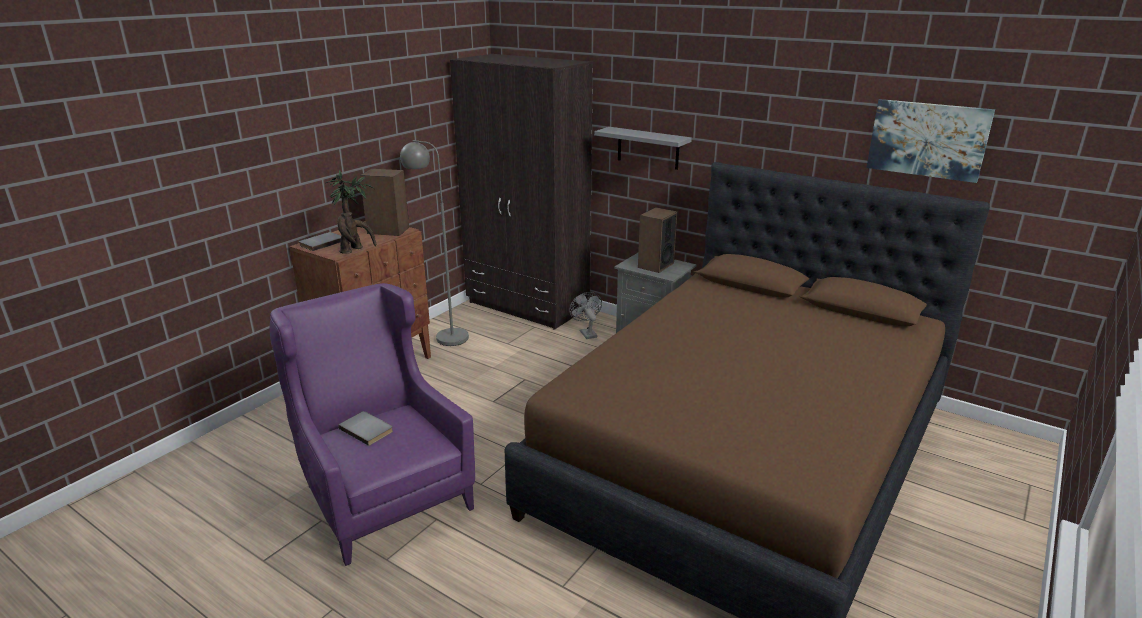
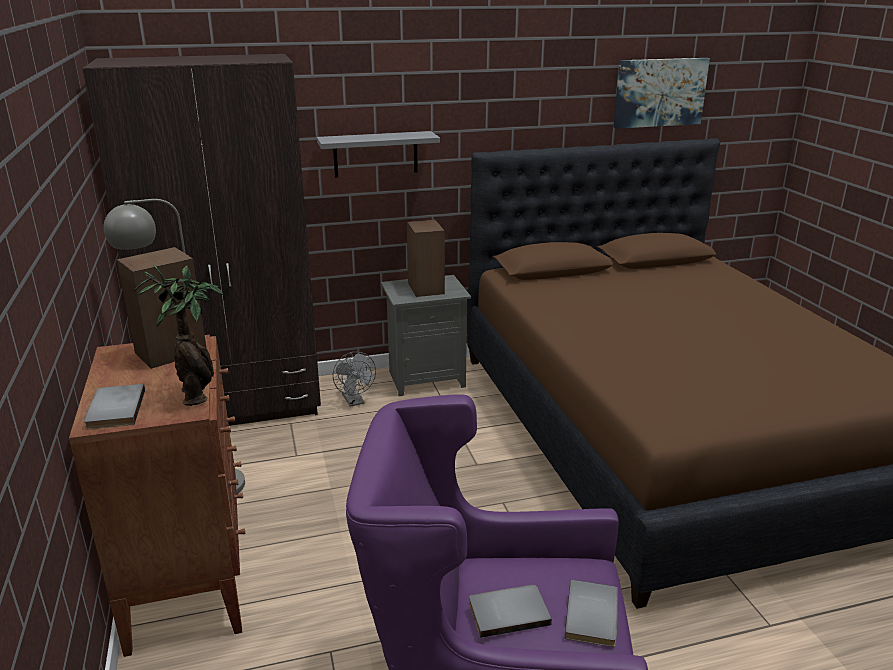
camera: 50 degrees left, 0 degrees up
(390, 456) = (594, 615): none -> grey book
(586, 333) = (355, 401): grey fan -> grey fan turned 135 degrees counterclockwise

